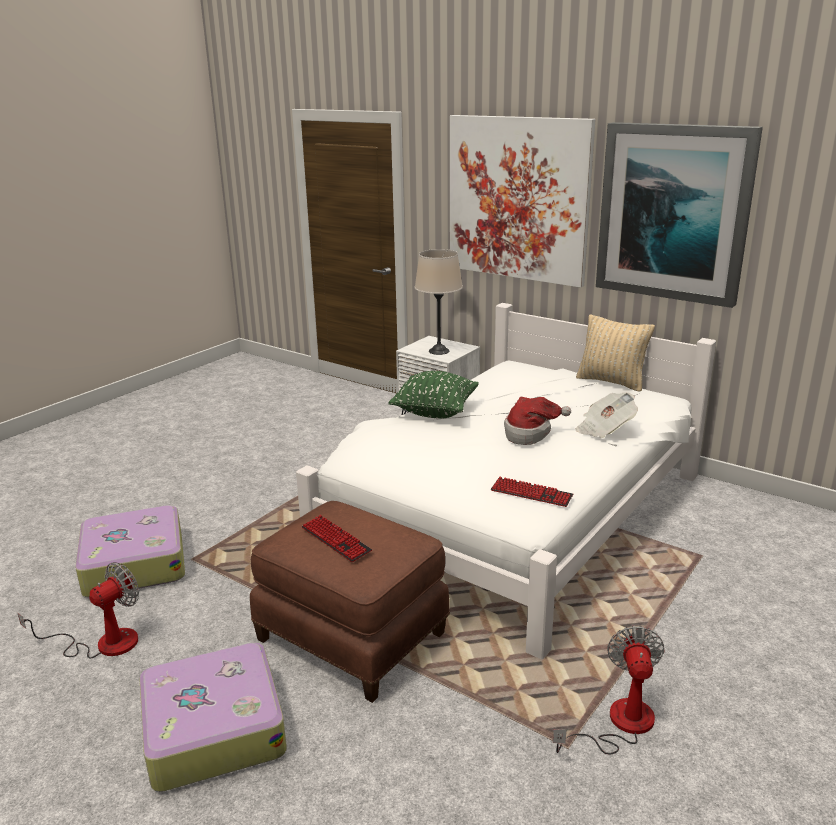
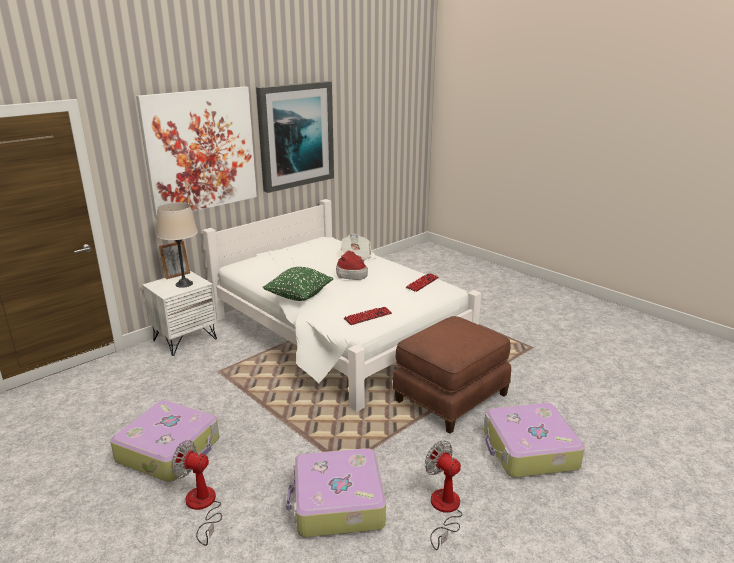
camera: 80 degrees left, 0 degrees up
(231, 458) = (170, 450): none -> suitcase
(336, 540) = (456, 339): keyboard -> keyboard (368, 316)
(461, 343) = (177, 275): none -> picture frame
(611, 382) = (290, 246): beige pillow -> none
(619, 724) = (518, 334): fan -> fan (202, 506)

